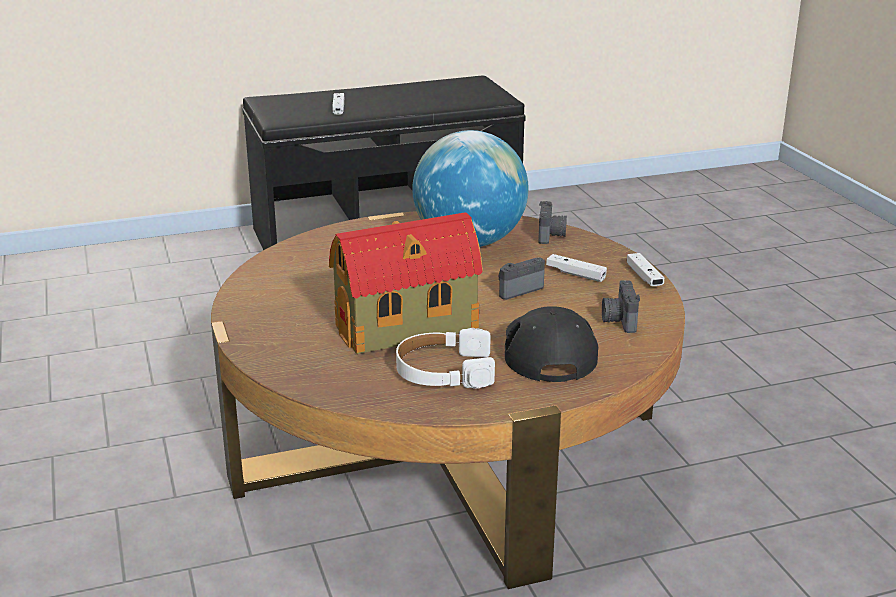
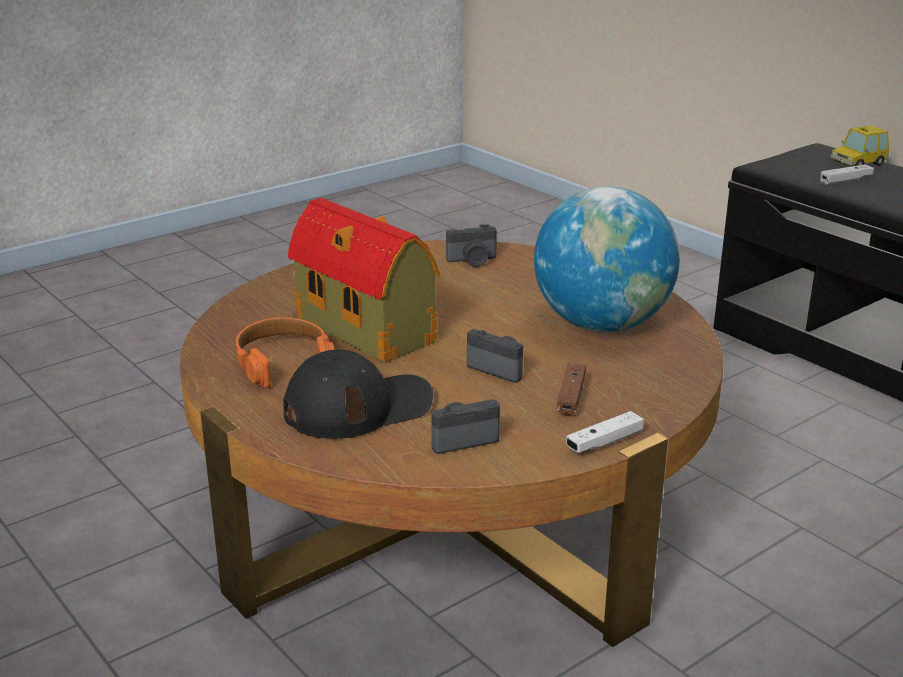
camera: 70 degrees right, 0 degrees up
(307, 97) = (858, 163): none -> toy car
(444, 371) = (284, 362): white headphones -> orange headphones
(551, 235) = (674, 366): camera -> camera (472, 261)
(575, 274) = (571, 396): white game controller -> brown game controller

